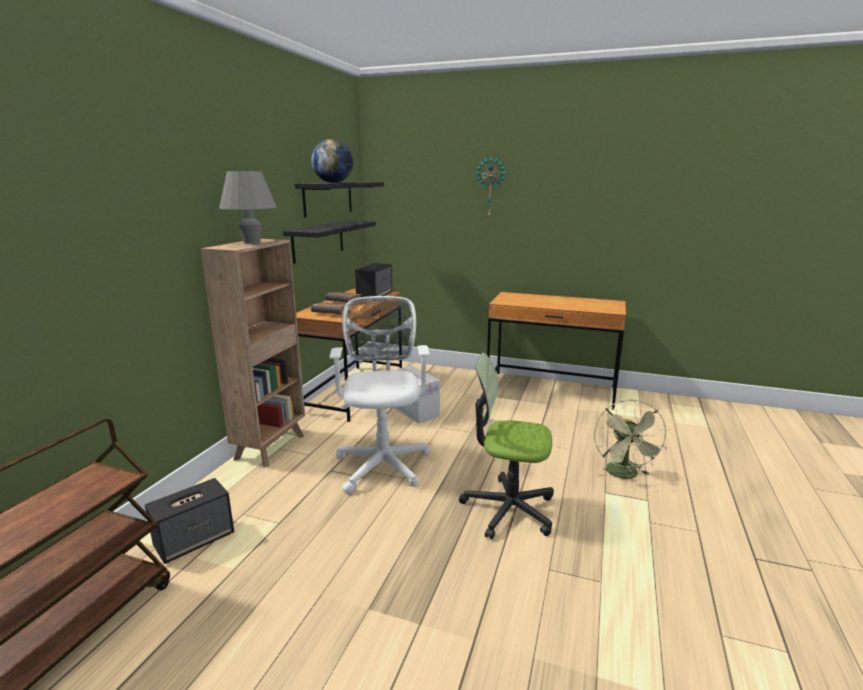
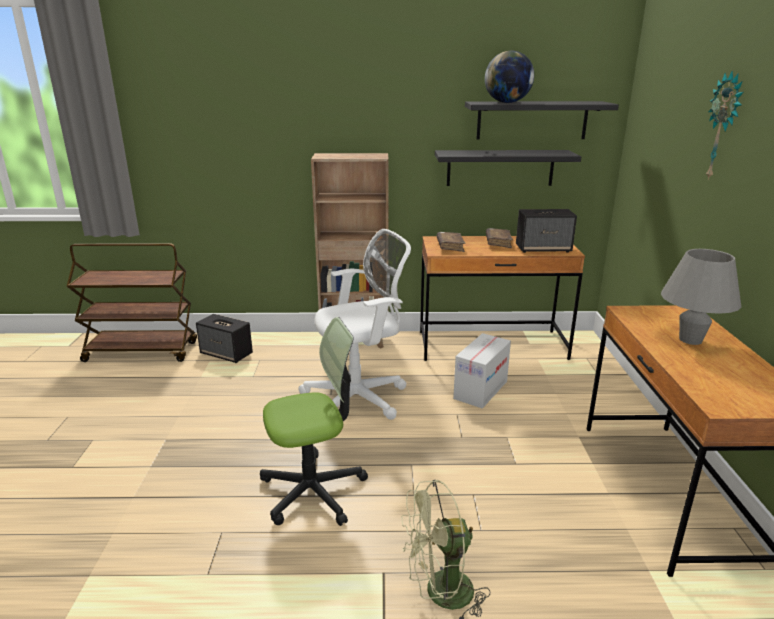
camera: 70 degrees right, 5 degrees up
(252, 242) = (356, 155): grey table lamp -> grey table lamp (690, 340)
(508, 509) = (313, 490): office chair -> office chair turned 75 degrees clockwise

